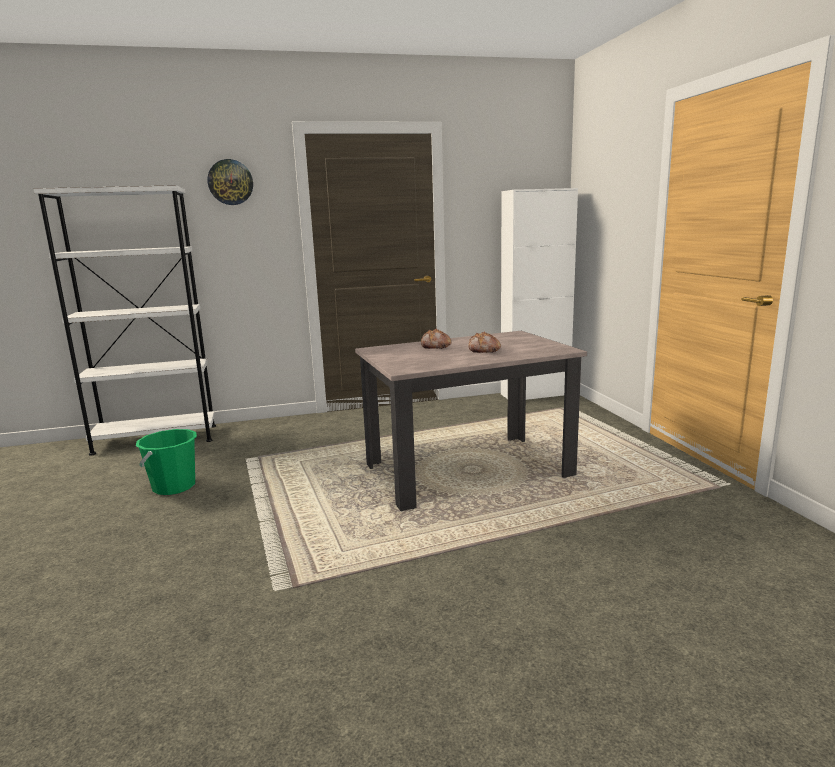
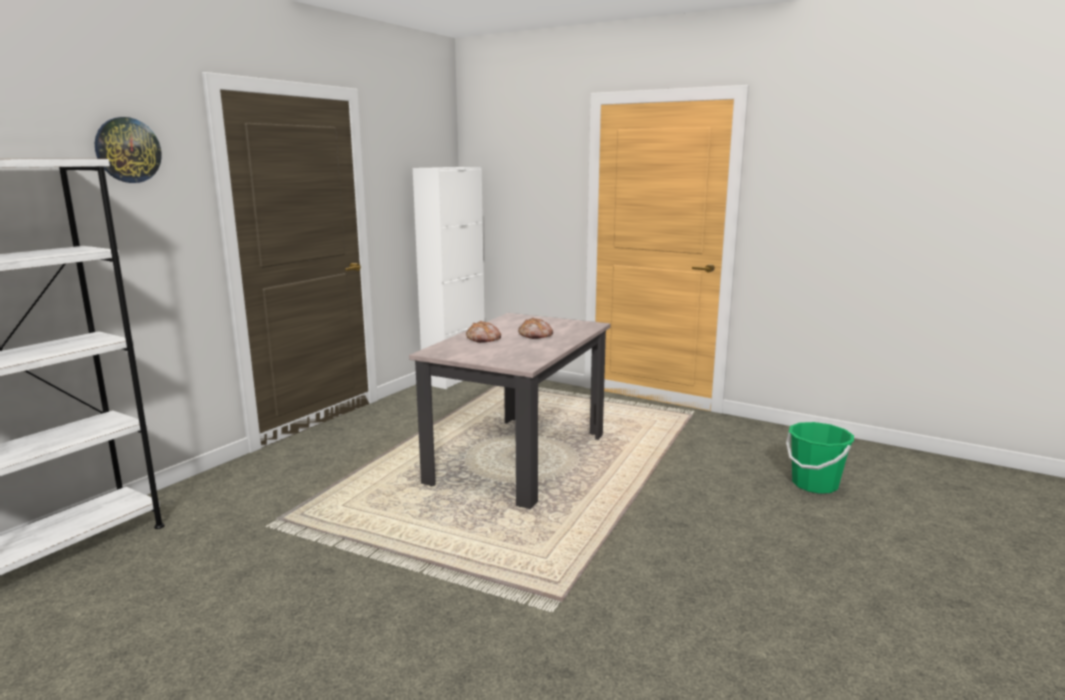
camera: 45 degrees left, 0 degrees up
(174, 486) = (231, 588): green bucket -> green bucket (814, 484)

